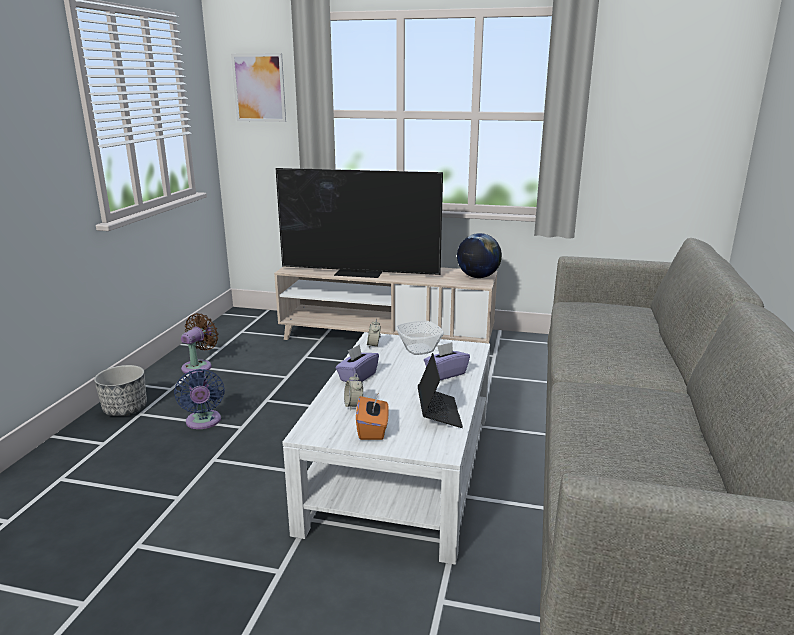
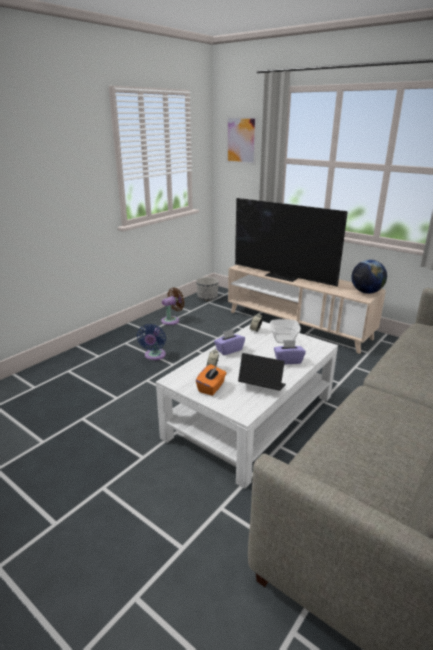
camera: 25 degrees right, 5 degrees up
(125, 409) = (119, 338): planter -> planter (207, 298)
(438, 412) = (261, 387): laptop -> laptop turned 90 degrees counterclockwise

